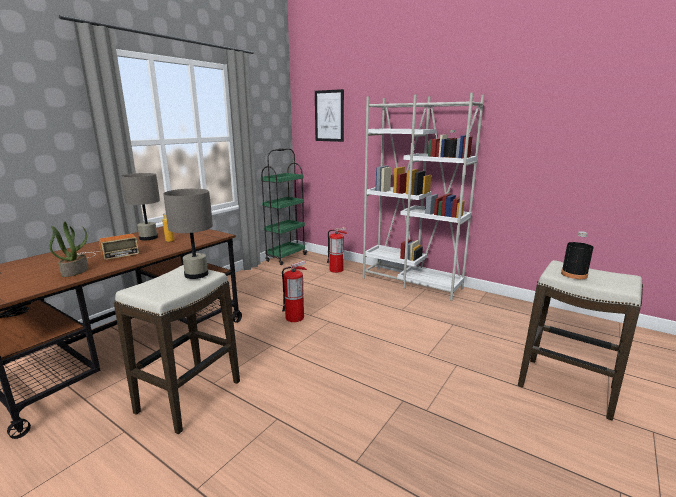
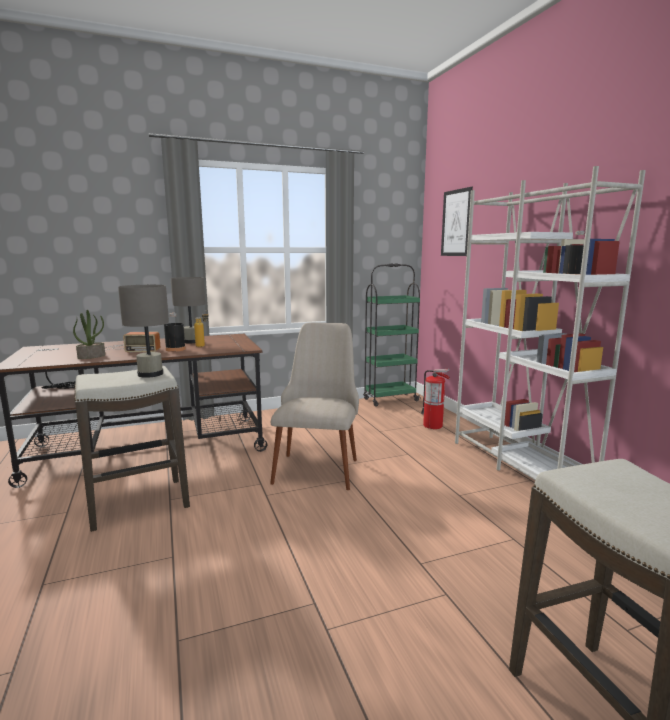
camera: 35 degrees right, 5 degrees down
(295, 317) = (318, 464): fire extinguisher -> beige chair
(574, 274) = (607, 488): black bottle -> black bottle (175, 349)

